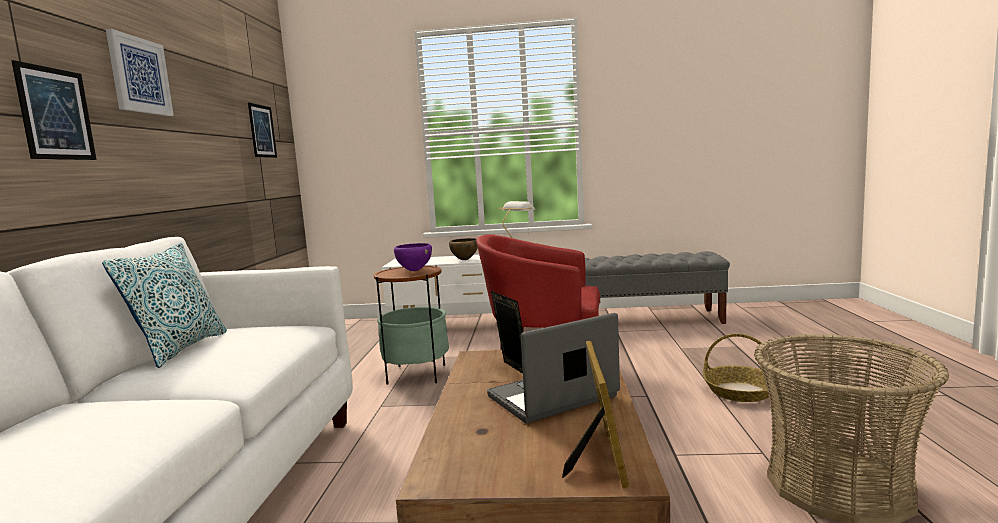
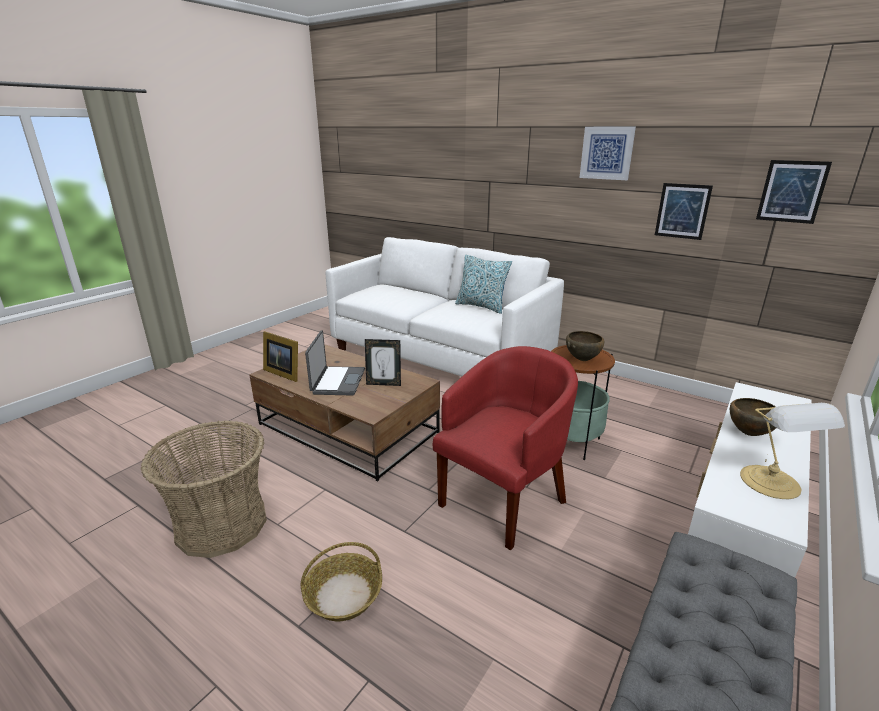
camera: 120 degrees right, 15 degrees up
(56, 114) = (537, 182): picture -> picture (682, 211)
(414, 271) = (582, 359): purple bowl -> brown bowl

